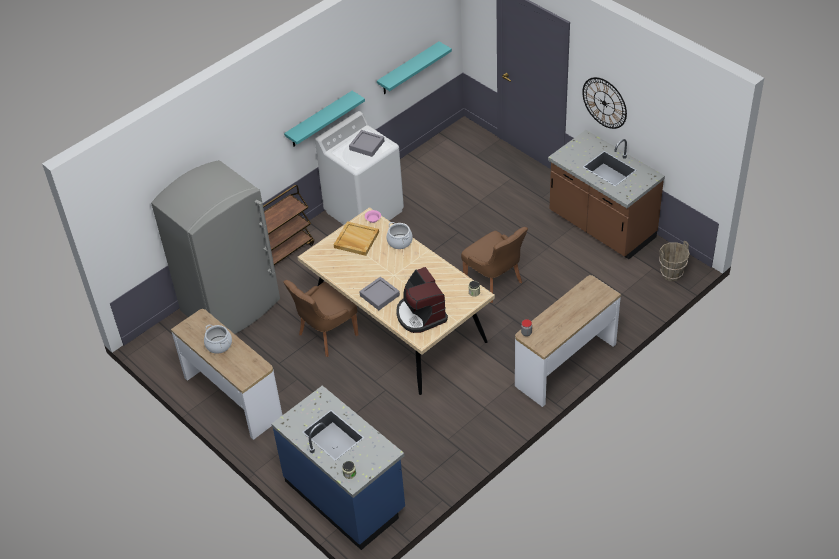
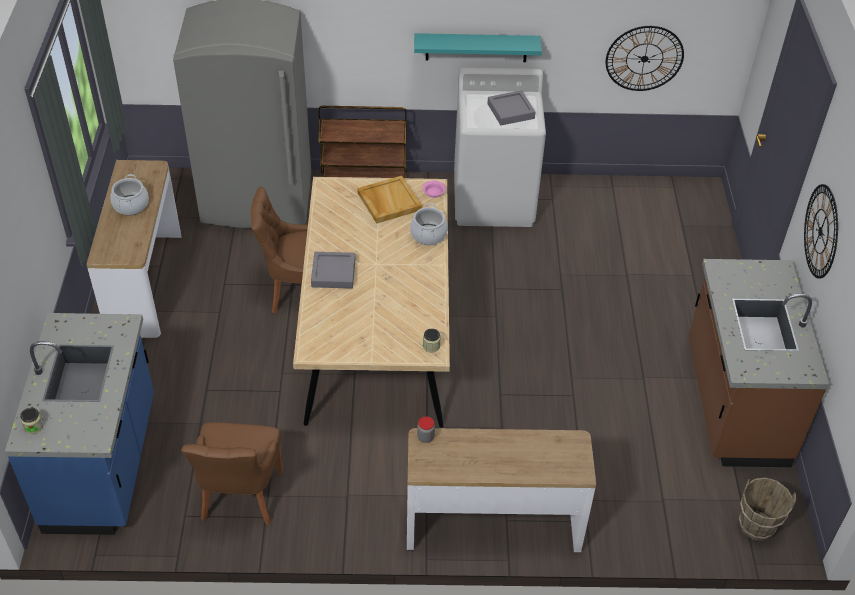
camera: 40 degrees right, 0 degrees up
(408, 69) = (644, 58): turquoise shelf -> wall clock
(420, 315) = (345, 325): coffee machine -> none
(495, 283) = (531, 371): brown chair -> brown chair (240, 498)

